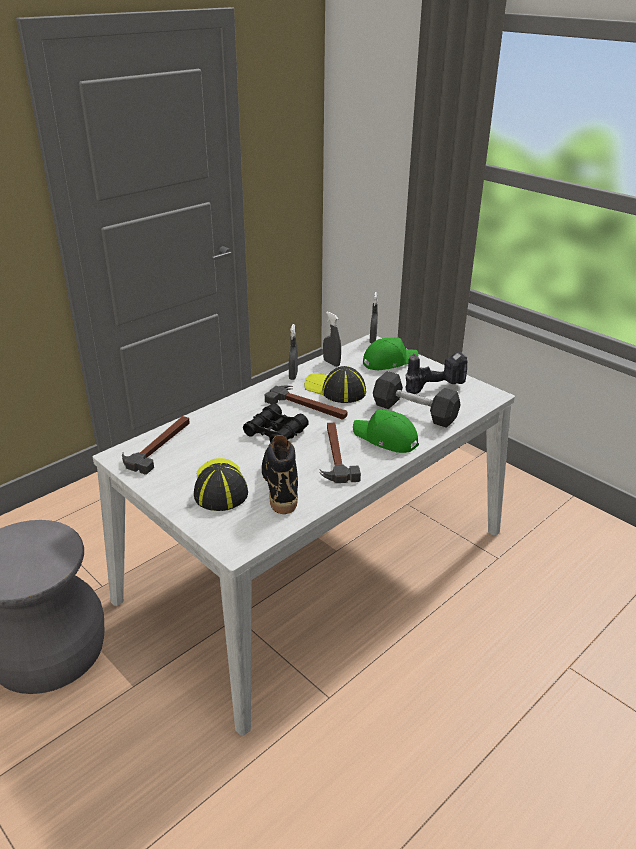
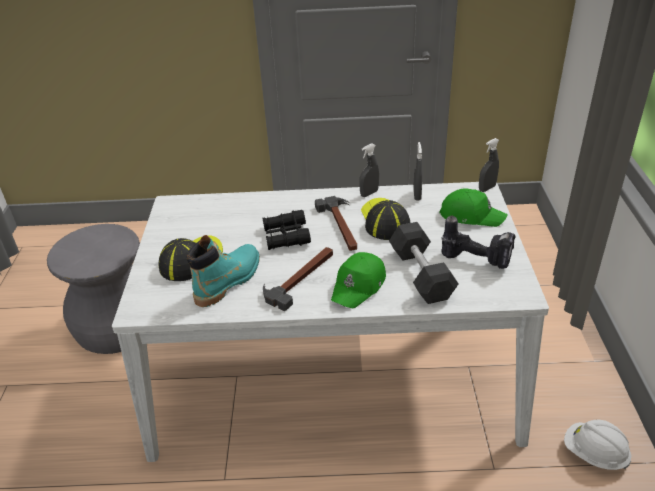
camera: 45 degrees right, 5 degrees up
(159, 445) = (201, 208): hammer -> none
(280, 485) = (228, 281): black boot -> turquoise boot
(385, 439) = (359, 286): green cap -> green cap turned 135 degrees counterclockwise
(538, 513) = (594, 454): none -> white hard hat

